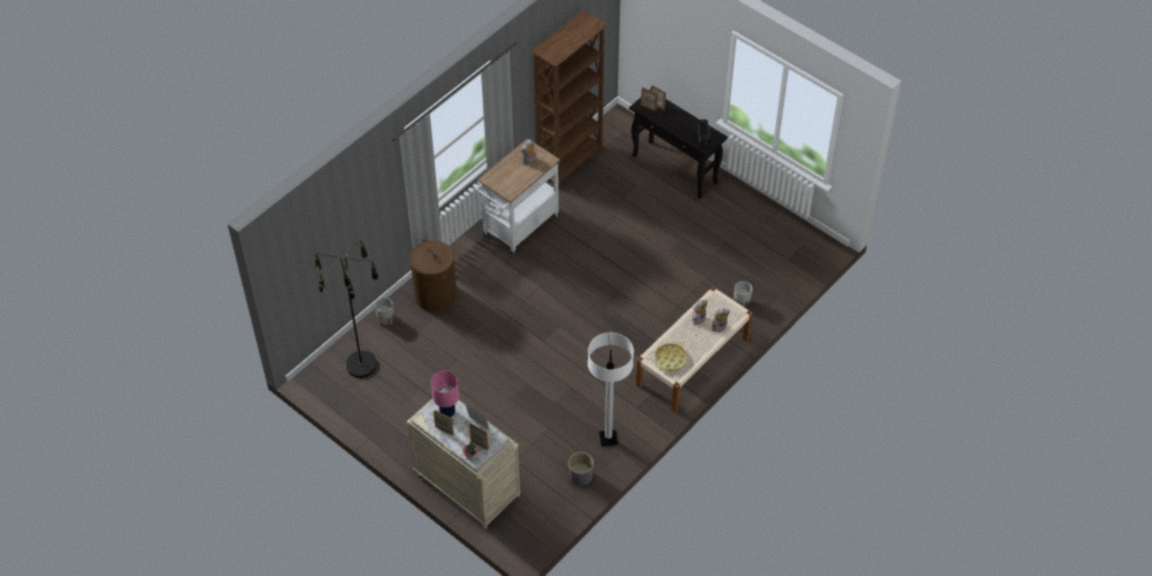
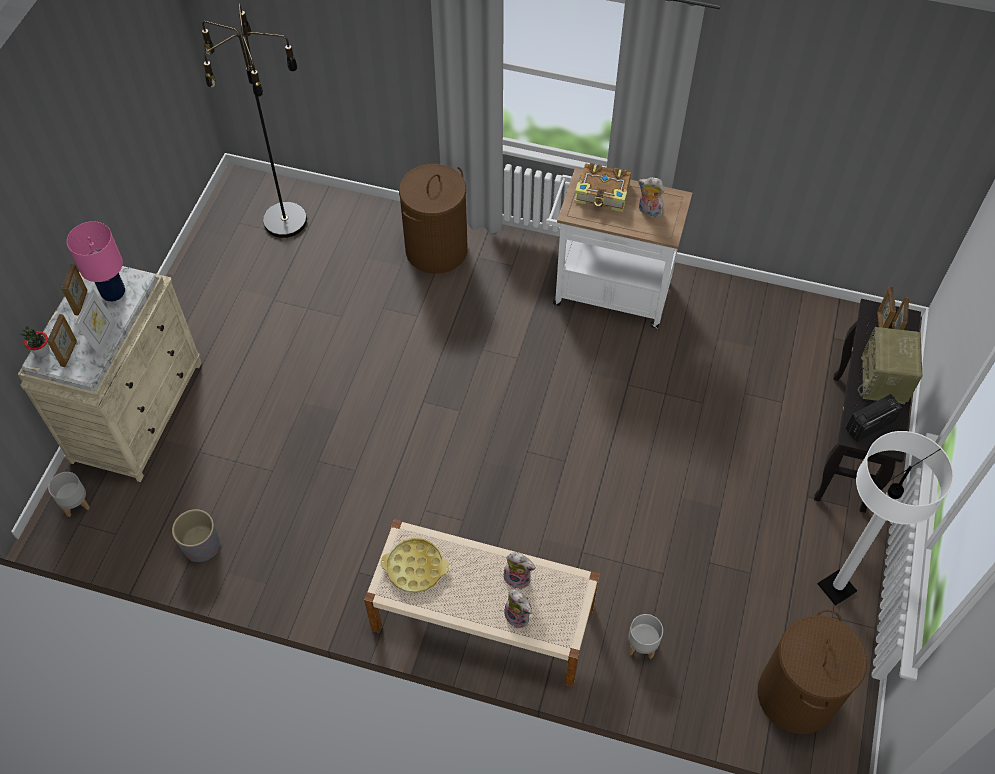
camera: 65 degrees right, 5 degrees up
(386, 319) = (370, 216): grey planter -> grey planter (76, 504)
(504, 175) = (603, 194): none -> book
(570, 162) = (766, 305): brown bookcase -> none
(608, 438) = (284, 555): white floor lamp -> white floor lamp (836, 588)
(681, 122) = (884, 381): none -> radio
(797, 254) = (796, 696): none -> brown laundry basket

